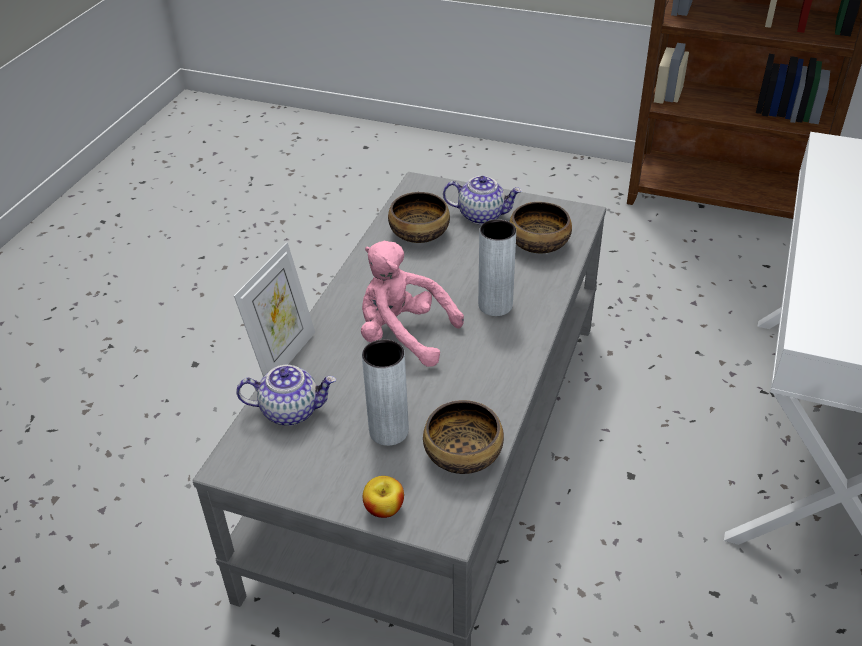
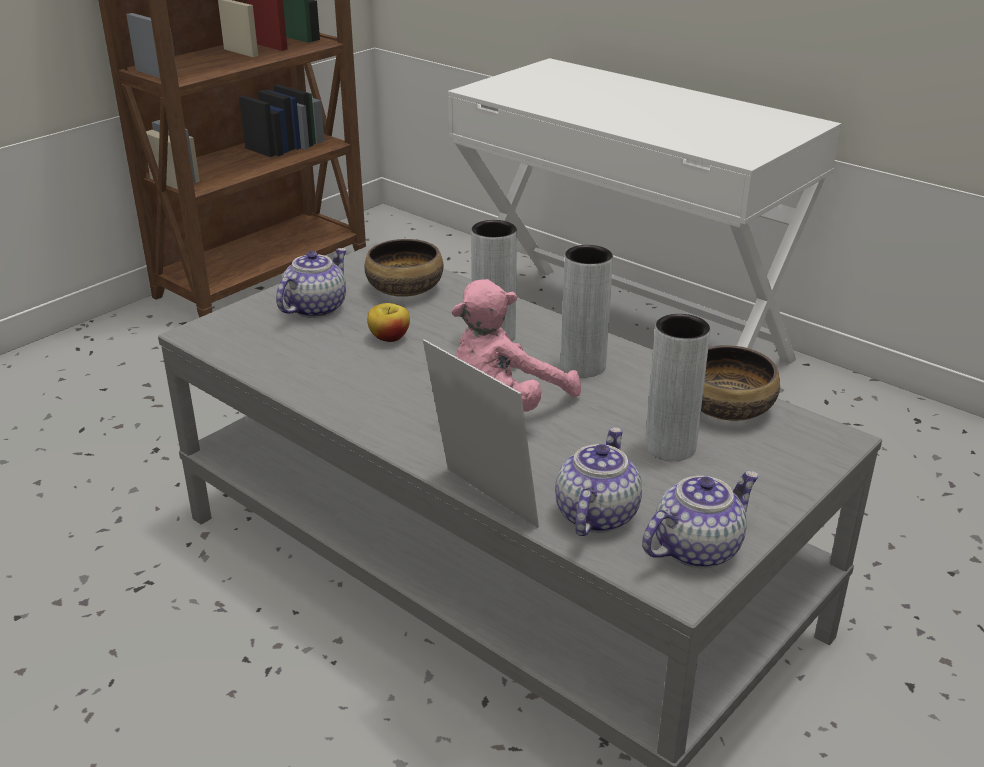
camera: 70 degrees left, 10 degrees down
(271, 467) = (696, 548): none -> teapot
(384, 508) = (795, 474): apple -> apple (389, 338)
(419, 232) = (307, 353): bowl -> none
(479, 361) = (583, 366): none -> grey vase

